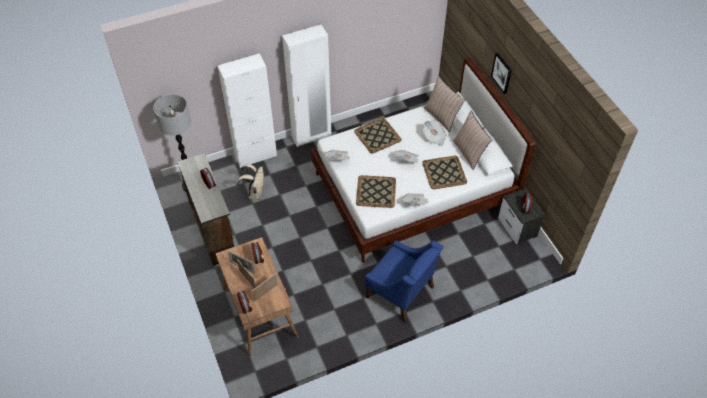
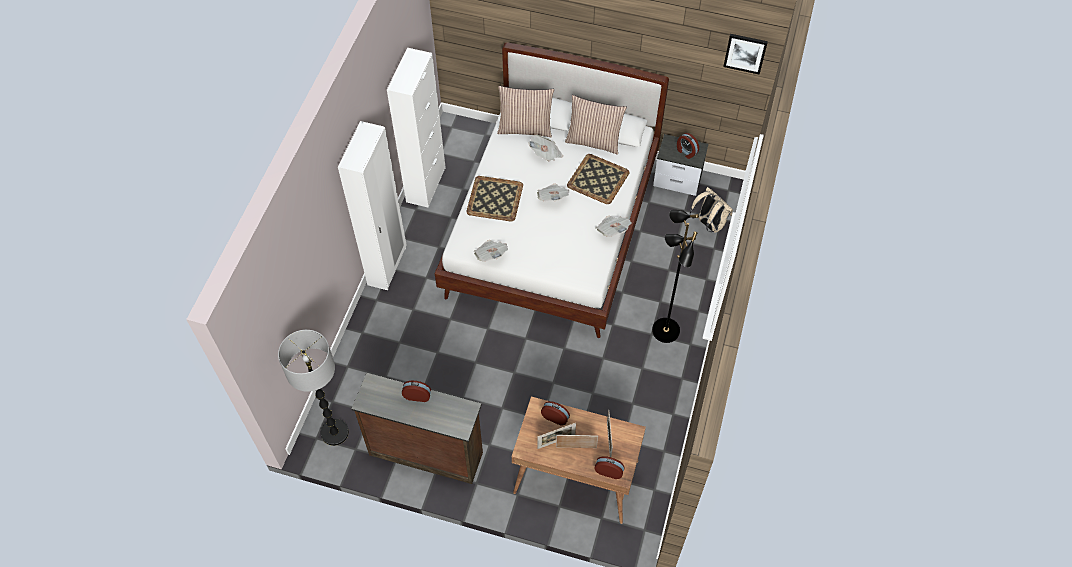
camera: 50 degrees left, 5 degrees up
(254, 193) = (411, 375): beige backpack -> beige backpack (708, 224)
(255, 155) = (358, 338): white cabinet -> white cabinet (426, 184)
(376, 192) = (567, 253): tray -> none
(400, 292) = (664, 331): blue armchair -> black floor lamp
(502, 73) = (575, 32): picture -> picture (745, 53)

